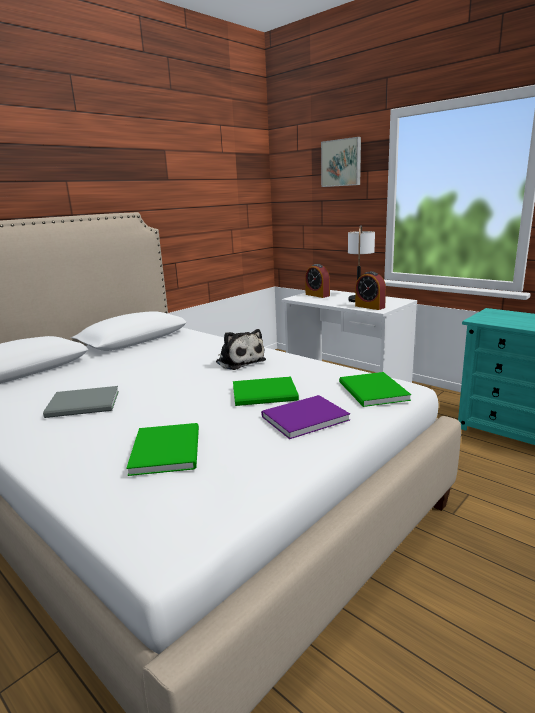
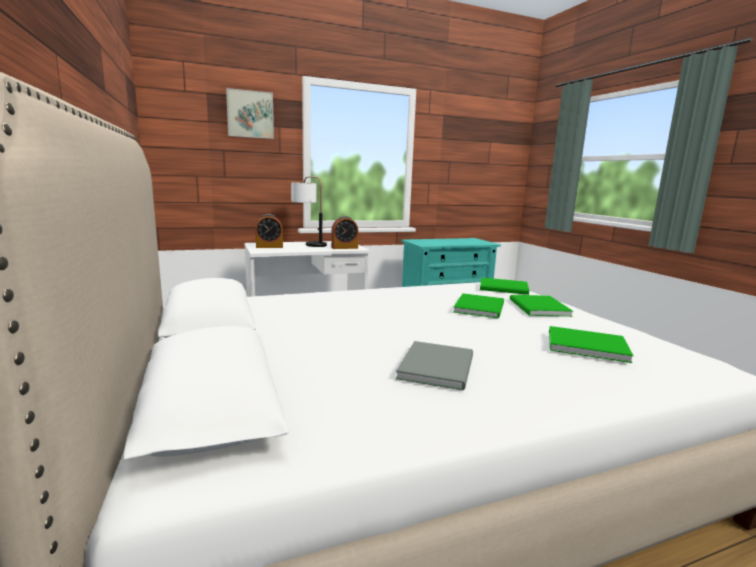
camera: 65 degrees left, 5 degrees down
(239, 361) = (387, 300): plush toy -> none
(302, 418) = (538, 308): purple book -> green book

